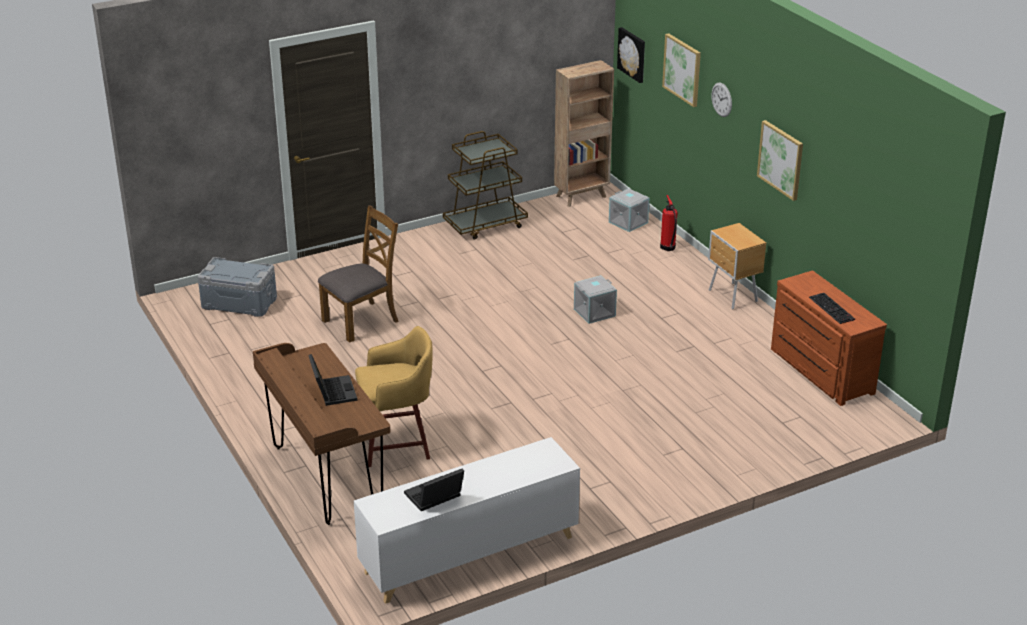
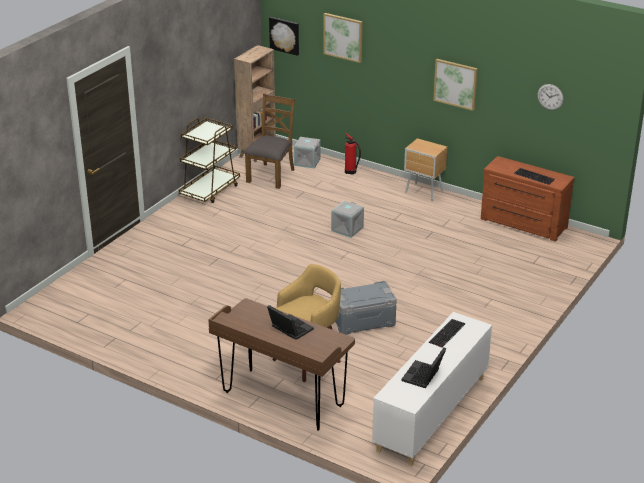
camera: 30 degrees left, 0 degrees up
(239, 302) = (83, 299): grey storage box -> grey storage box (363, 320)
(361, 321) = (191, 284): brown chair -> brown chair (271, 175)
(515, 459) = (447, 334): none -> keyboard
(721, 99) = (388, 52): wall clock -> wall clock (550, 97)

